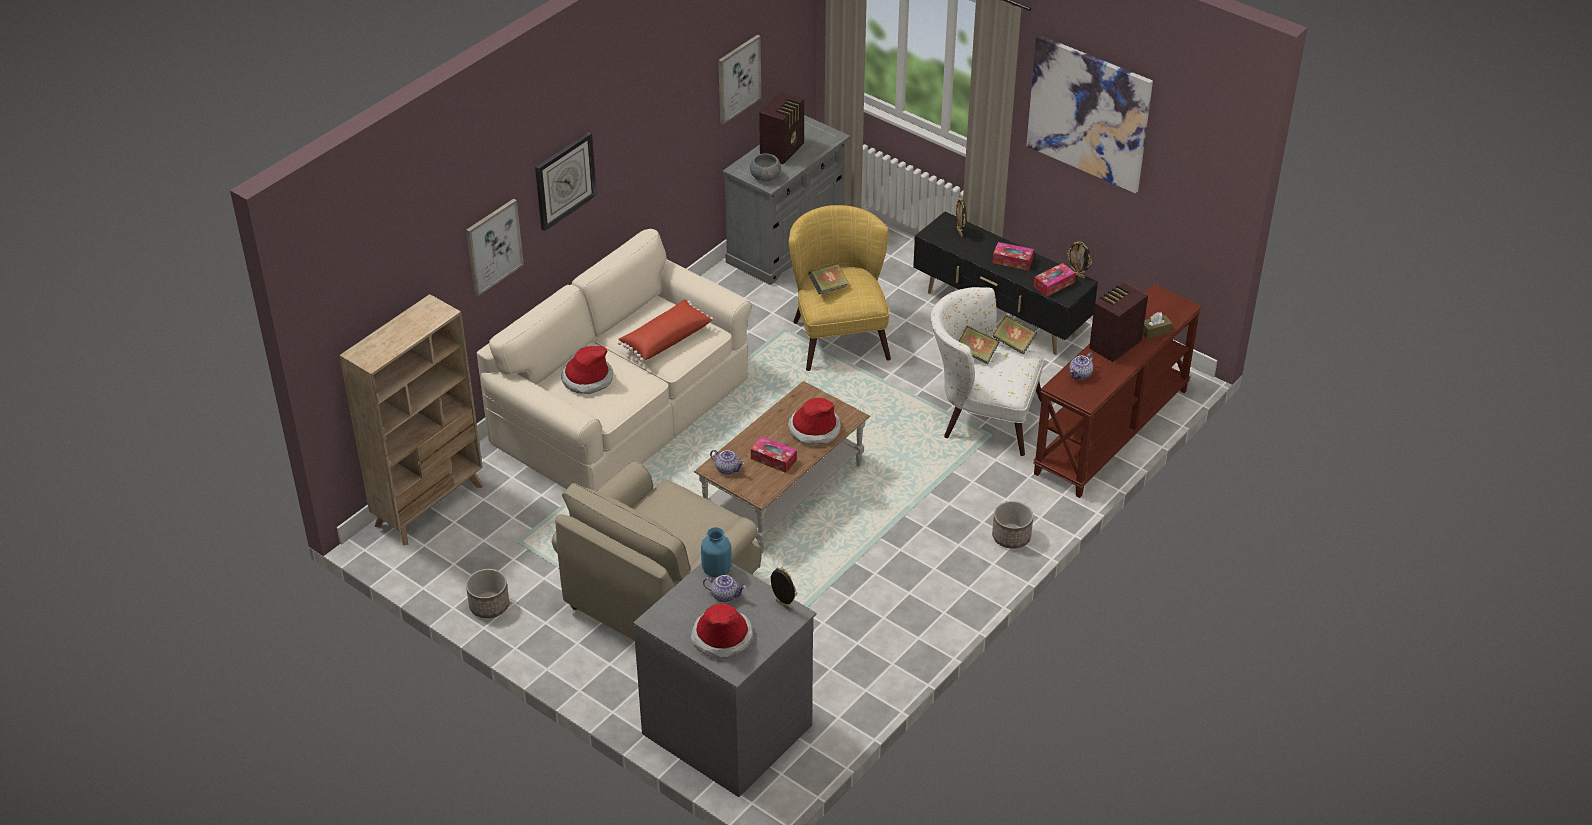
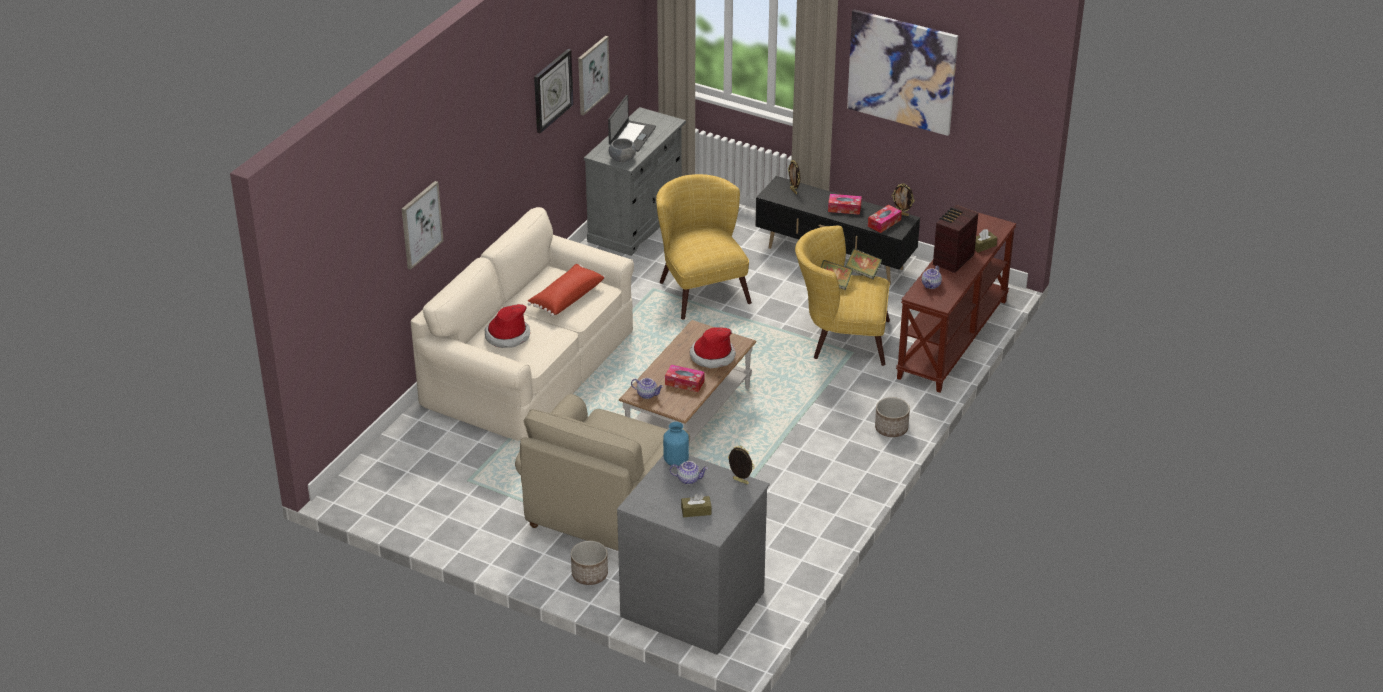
camera: 10 degrees left, 5 degrees down
(430, 505) = (381, 460): beige bookcase -> none
(489, 606) = (458, 534): planter -> planter (589, 575)
(564, 180) = (471, 165): wall clock -> wall clock (552, 90)
(722, 637) = (696, 511): hat -> brown tissue box
(783, 150) = (631, 136): radio -> laptop
(828, 288) = (693, 245): book -> none
(981, 416) = (840, 339): white armchair -> yellow armchair

